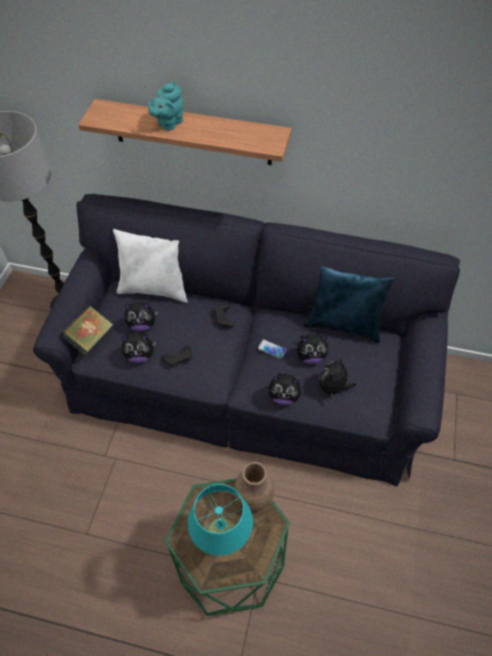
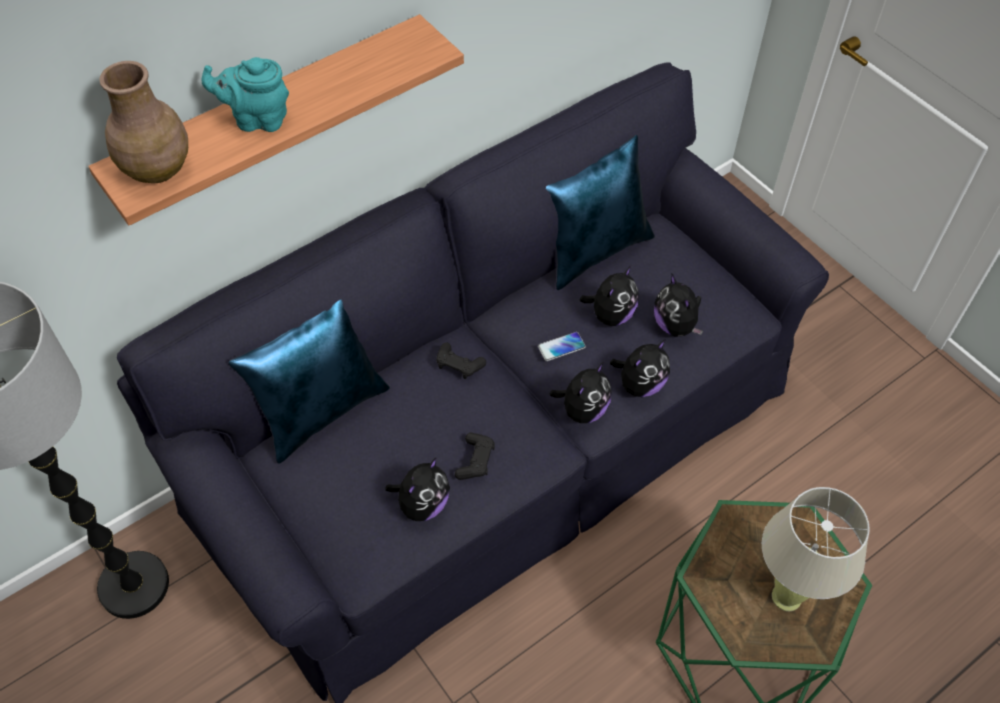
camera: 50 degrees left, 0 degrees up
(90, 338) = (328, 549): book -> none
(142, 324) = (372, 467): plush toy -> plush toy (583, 410)
(155, 288) = (322, 410): white pillow -> blue pillow
(168, 123) = (257, 119): turquoise teapot -> turquoise teapot turned 105 degrees clockwise
(222, 543) = (786, 597): turquoise table lamp -> beige table lamp
(254, 496) = (749, 517): brown vase -> brown vase (159, 169)

